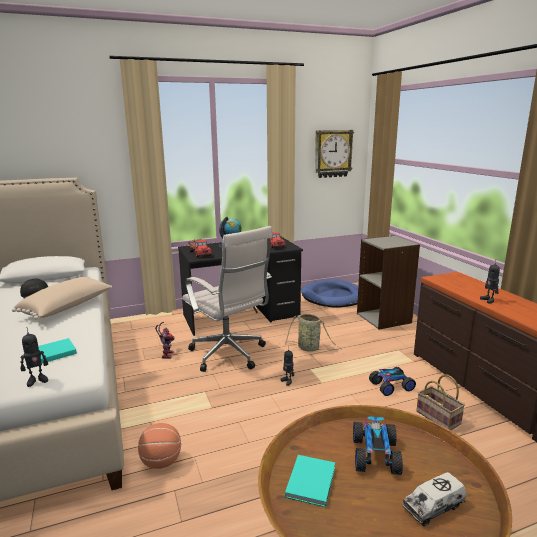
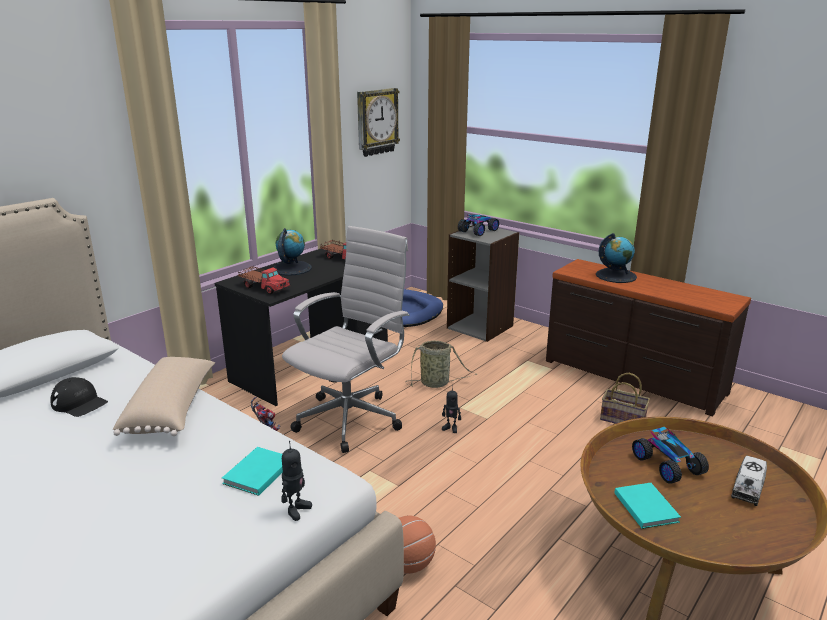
camera: 30 degrees left, 5 degrees up
(229, 355) = (352, 418): white office chair -> white office chair turned 75 degrees counterclockwise
(391, 386) = (557, 402): toy car -> toy car (478, 231)
(476, 288) = (616, 276): none -> globe
(488, 300) = (640, 286): toy robot -> none

